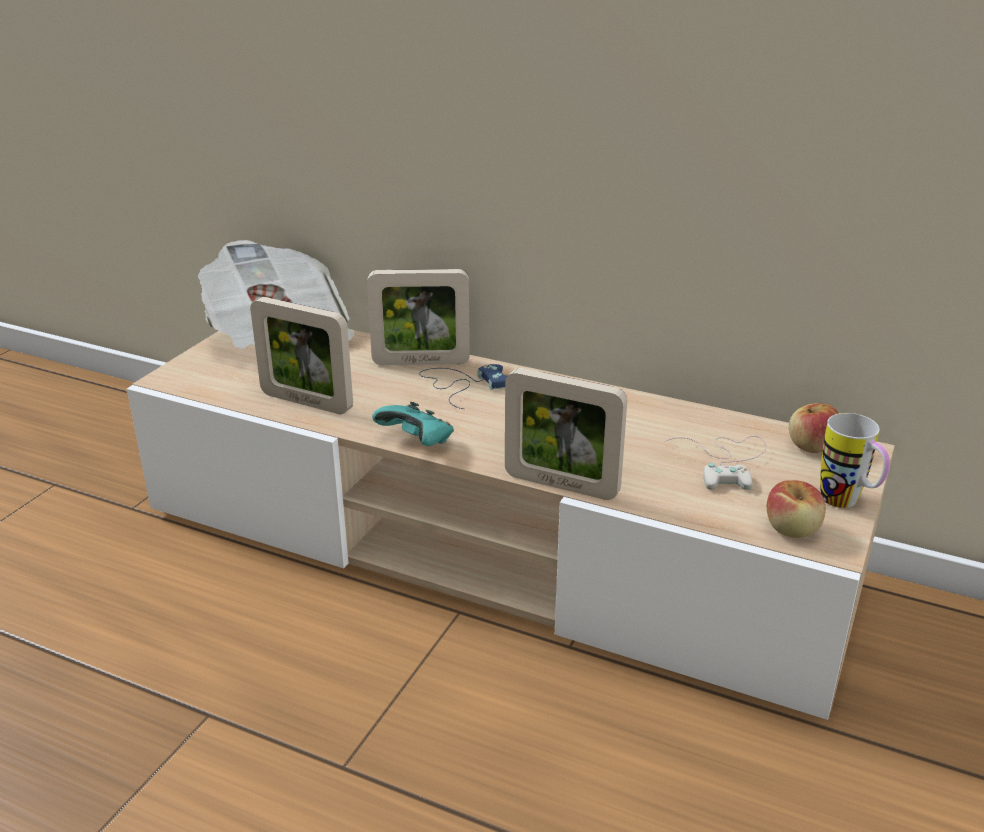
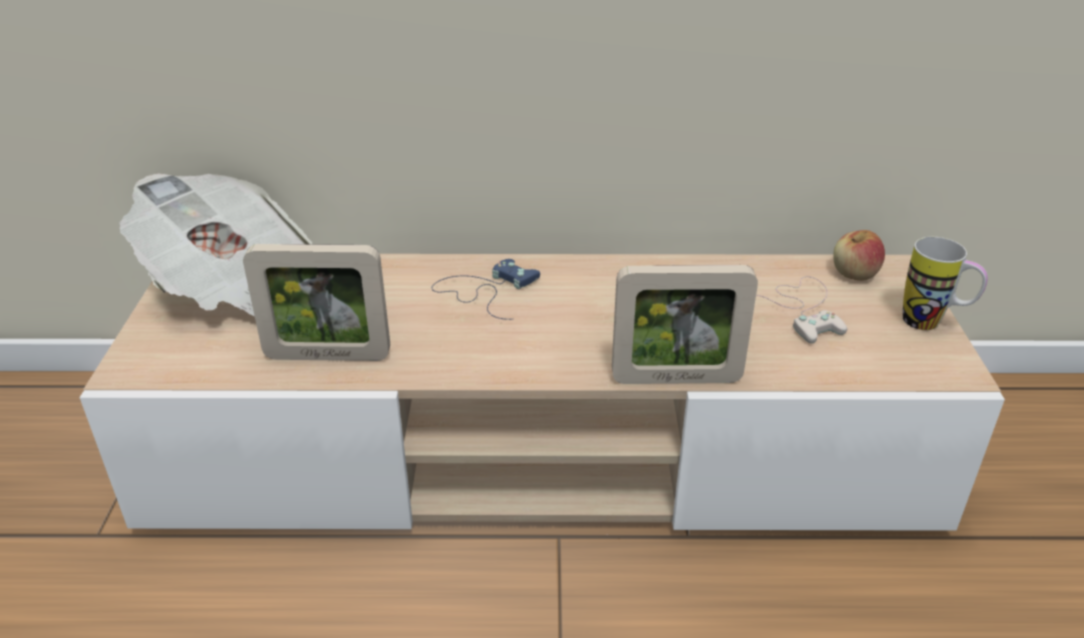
camera: 25 degrees left, 5 degrees up
(417, 442) = (492, 371): turquoise game controller -> none
(421, 362) = (418, 275): picture frame -> none
(792, 529) = (912, 364): apple -> none

